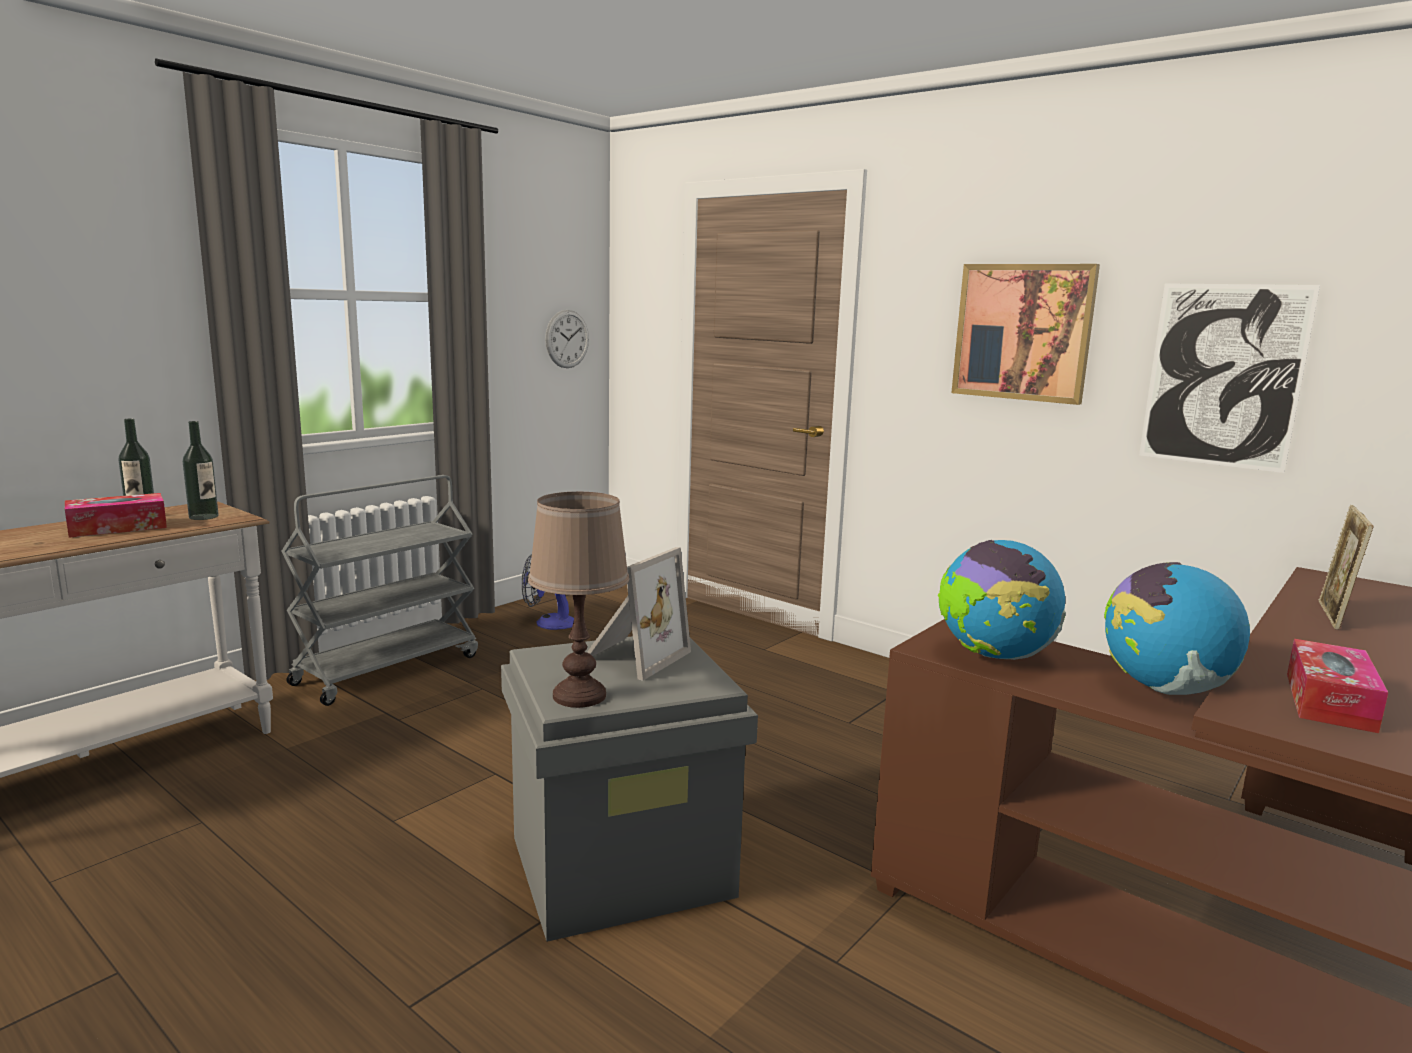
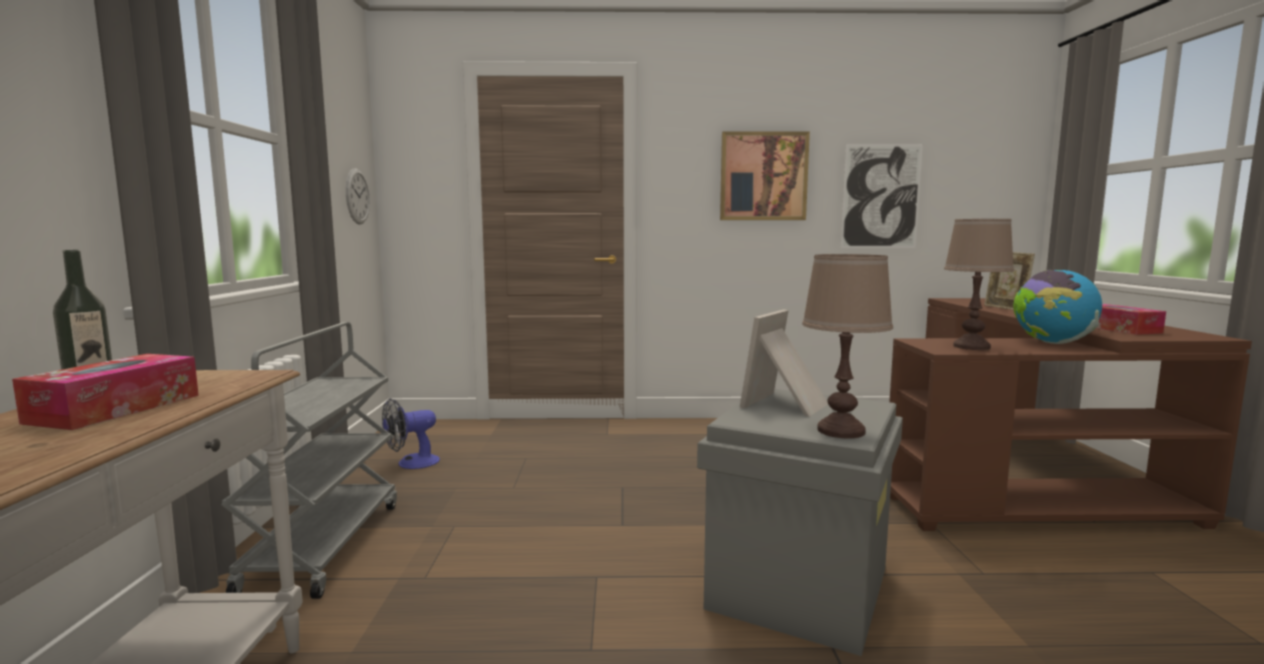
camera: 40 degrees left, 5 degrees down
(203, 517) = (207, 381): bottle -> none
(633, 656) = (787, 405): picture frame -> picture frame turned 135 degrees counterclockwise
(994, 656) = (972, 347): globe -> brown table lamp

